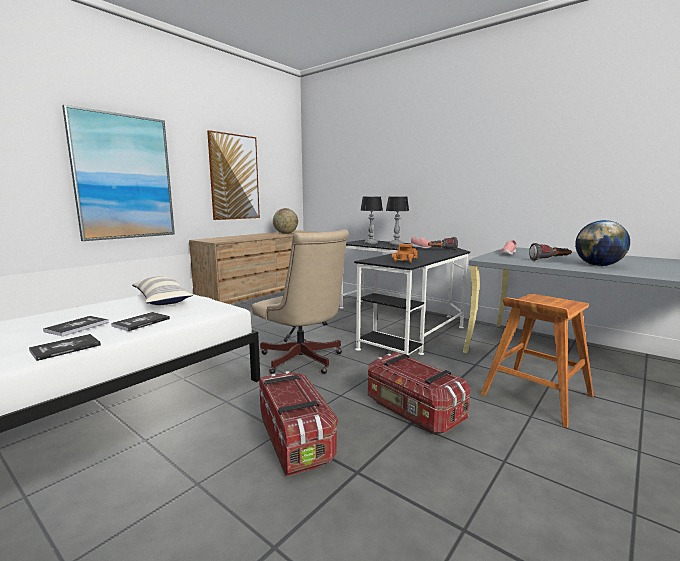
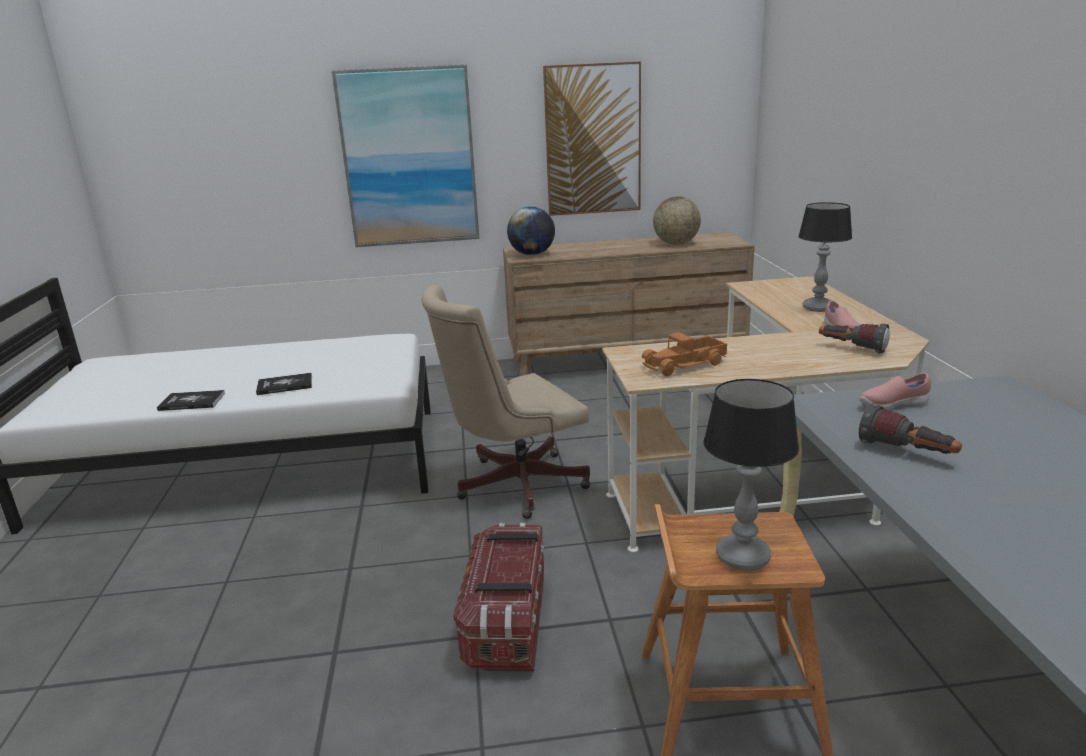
camera: 45 degrees right, 10 degrees up
(77, 327) = (239, 375): book -> none
(161, 299) = (363, 351): pillow -> none
(295, 439) = (346, 583): storage box -> none
(303, 361) = (512, 485): beige office chair -> beige office chair turned 60 degrees clockwise
(370, 243) = (779, 295): table lamp -> table lamp (743, 556)
(401, 323) = (771, 472): black desk -> beige desk
(598, 265) = (961, 506): globe -> globe (532, 254)

